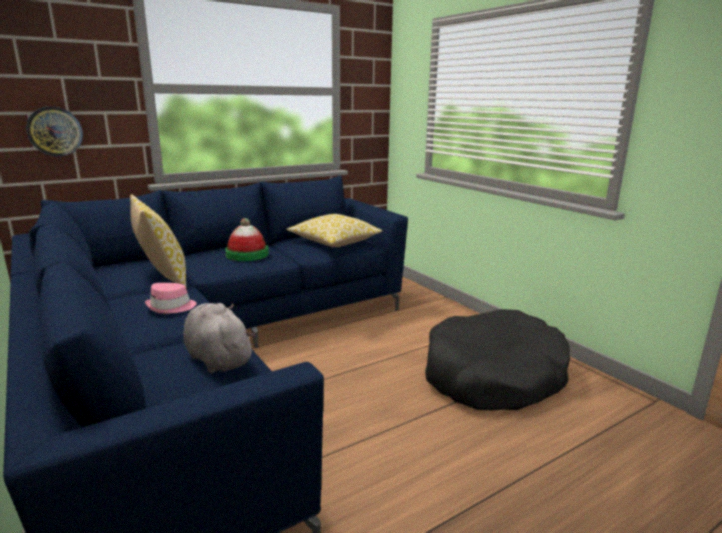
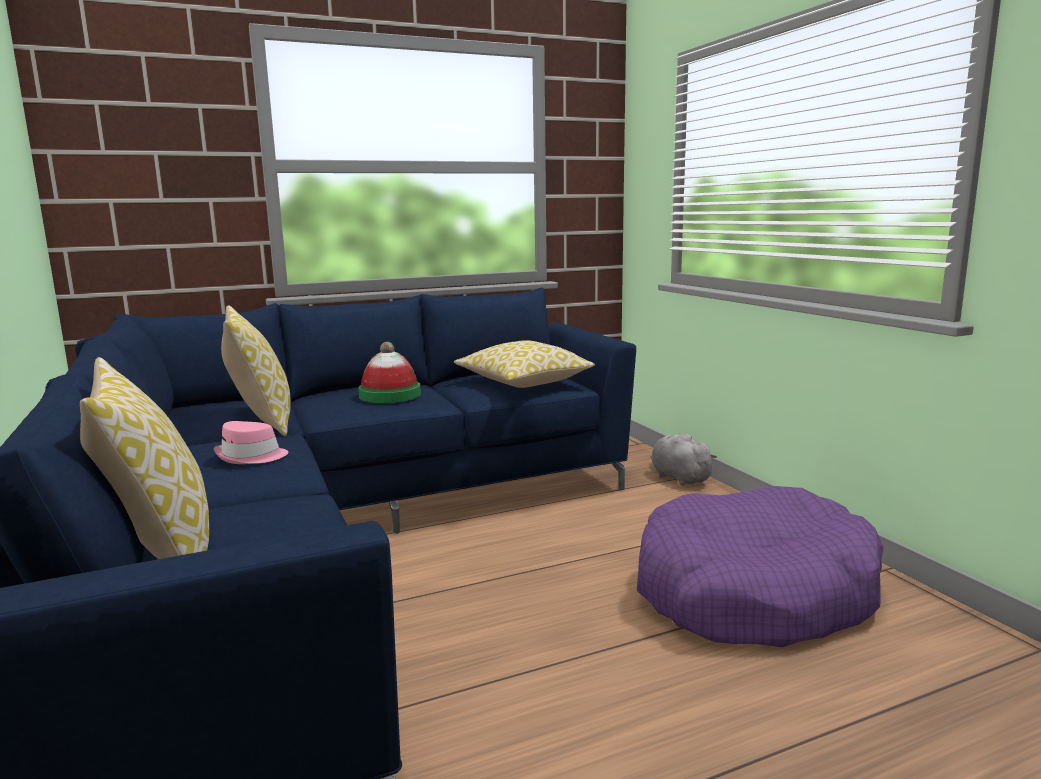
camera: 10 degrees right, 5 degrees down
(55, 131) = (143, 224): wall clock -> none
(143, 384) = (160, 551): none -> pillow
(217, 358) = (280, 524): grey plush toy -> grey plush toy (678, 477)
(492, 376) = (753, 593): black dog bed -> purple dog bed

